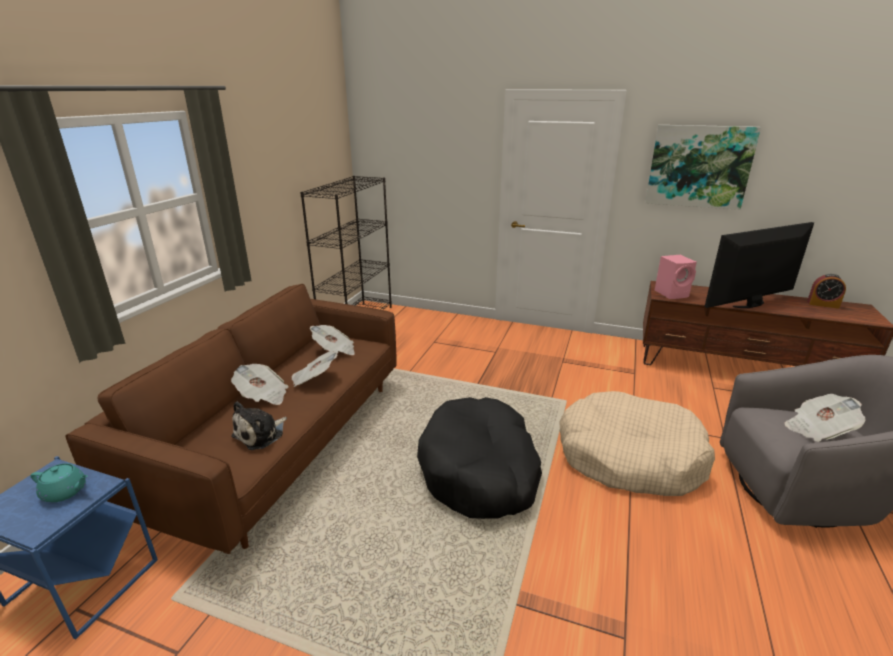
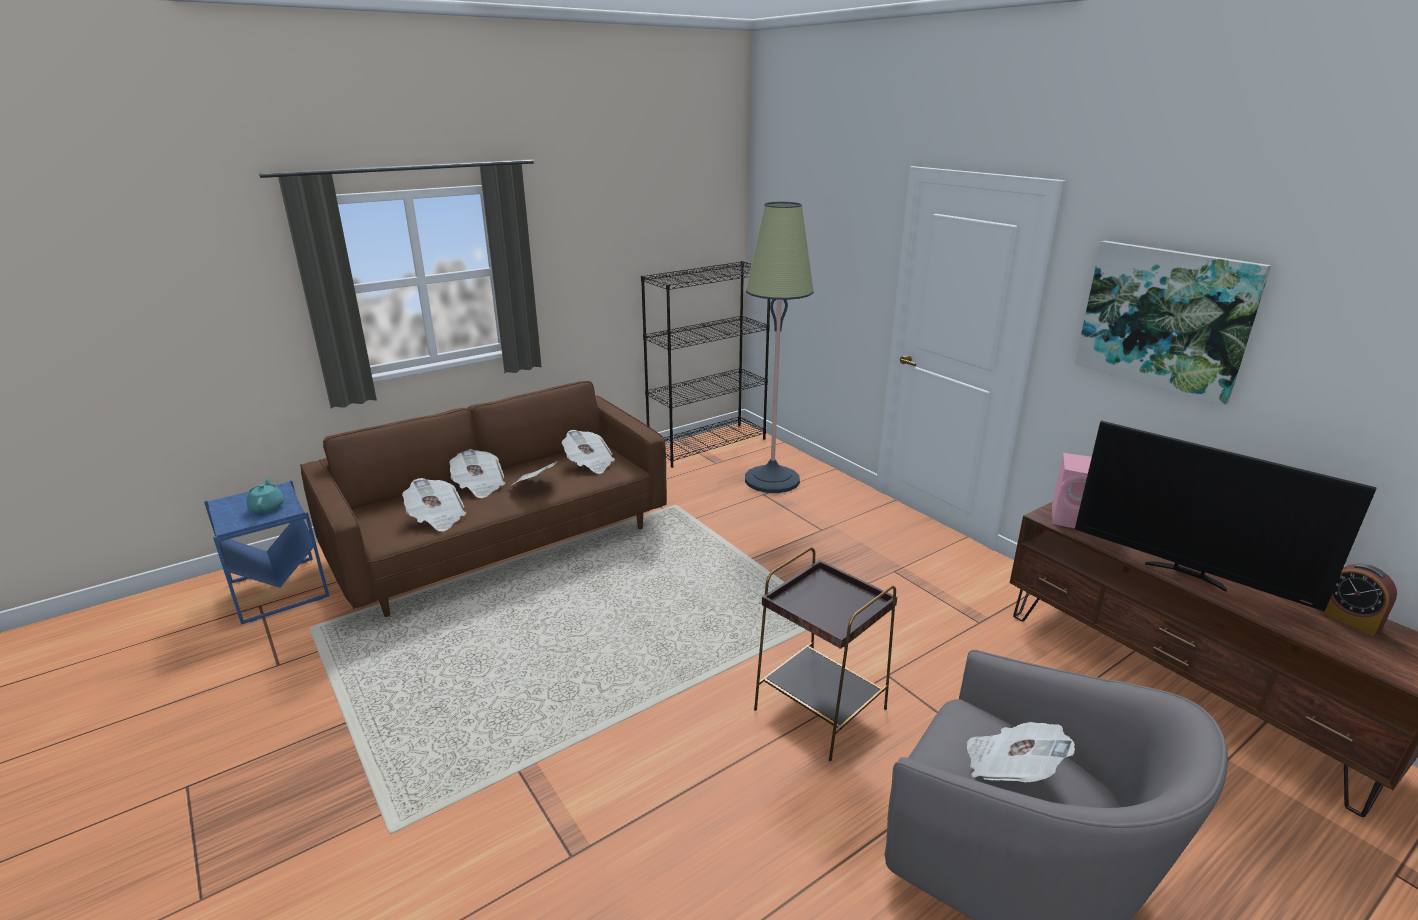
camera: 35 degrees right, 0 degrees up
(65, 492) = (267, 507): turquoise teapot -> turquoise teapot turned 150 degrees counterclockwise
(261, 434) = (437, 518): plush toy -> newspaper
(428, 331) = (772, 480): none -> floor lamp
(480, 470) = (637, 645): black dog bed -> none
(629, 457) = (820, 710): beige dog bed -> brown side table
(751, 305) = (1187, 574): television -> television turned 150 degrees counterclockwise

